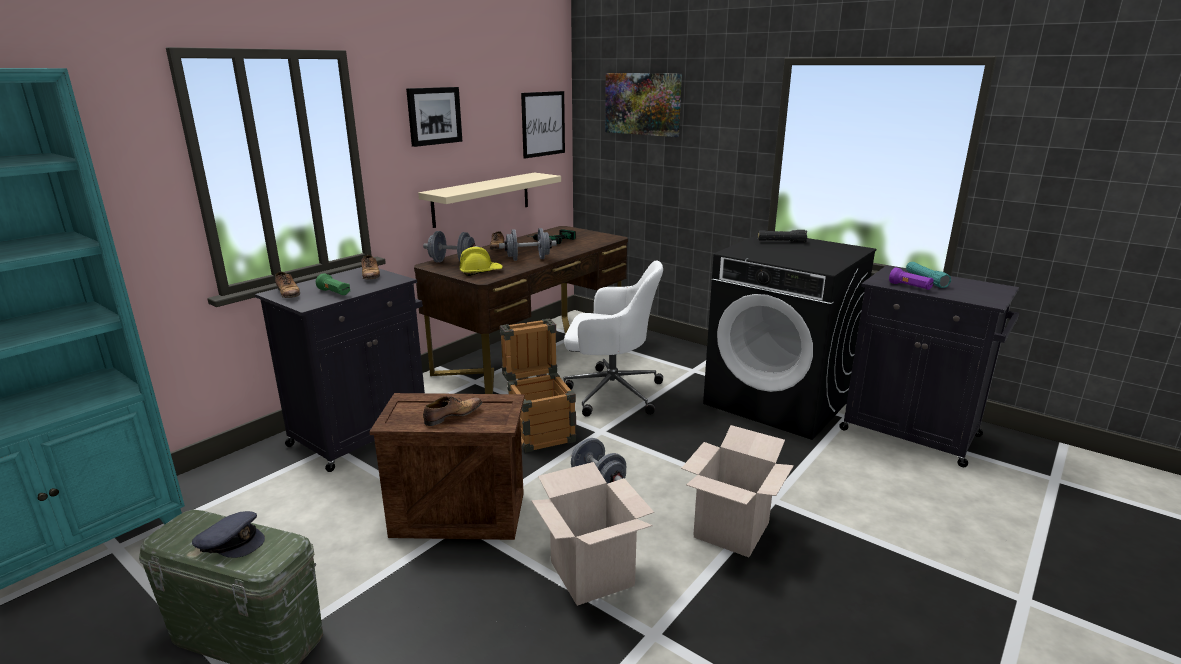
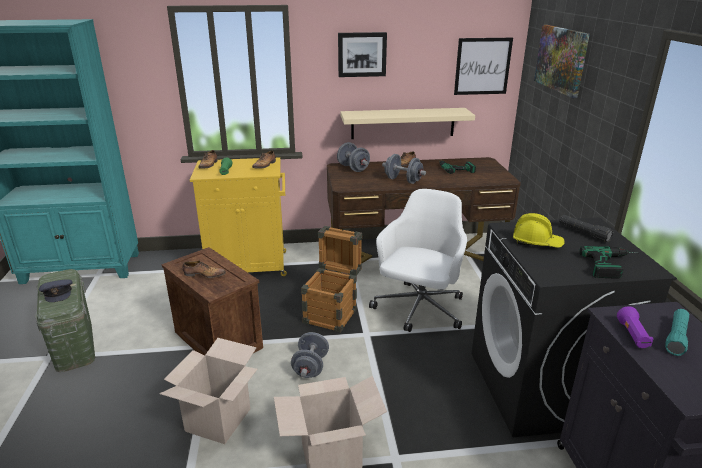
camera: 45 degrees right, 5 degrees up
(362, 433) = (249, 266): black cabinet -> yellow cabinet
(480, 272) = (353, 181): yellow hard hat -> yellow hard hat (537, 242)
(611, 392) = (419, 309): white office chair -> white office chair turned 120 degrees counterclockwise
(838, 252) = (614, 265): none -> power drill

